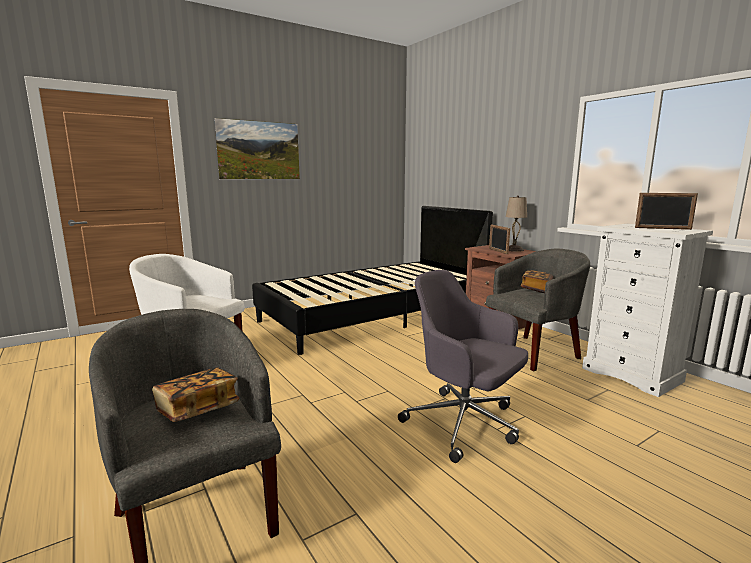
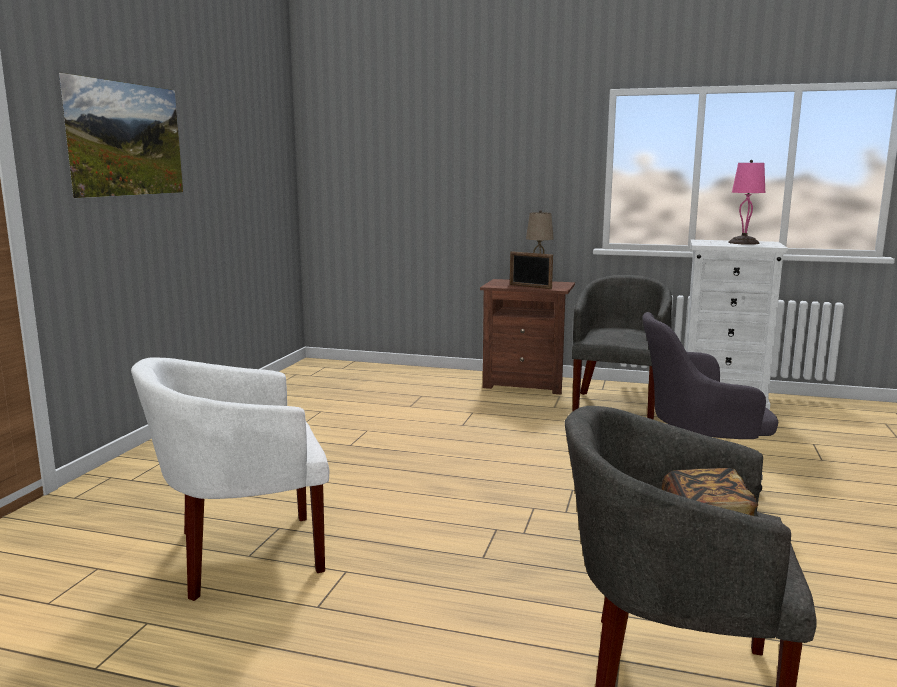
camera: 40 degrees left, 0 degrees up
(375, 316) = (369, 411): black bed -> none
(536, 289) = (614, 327): book -> none
(662, 228) = (743, 243): picture frame -> pink table lamp

